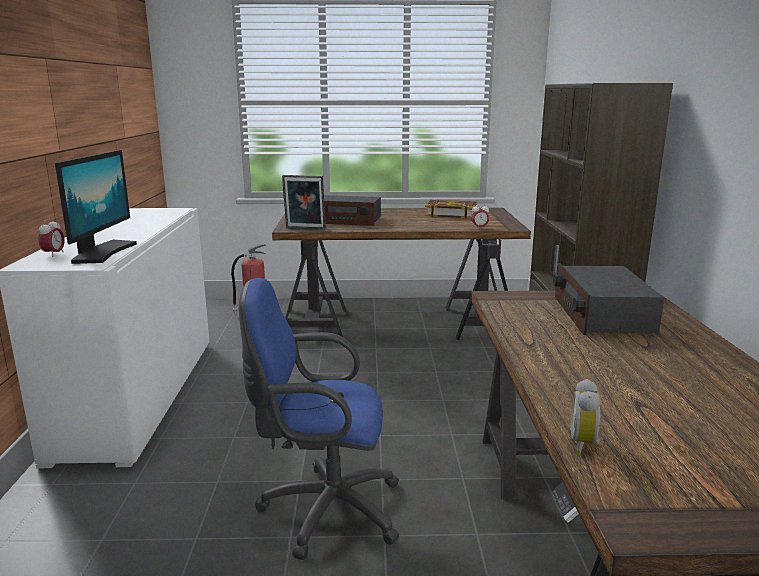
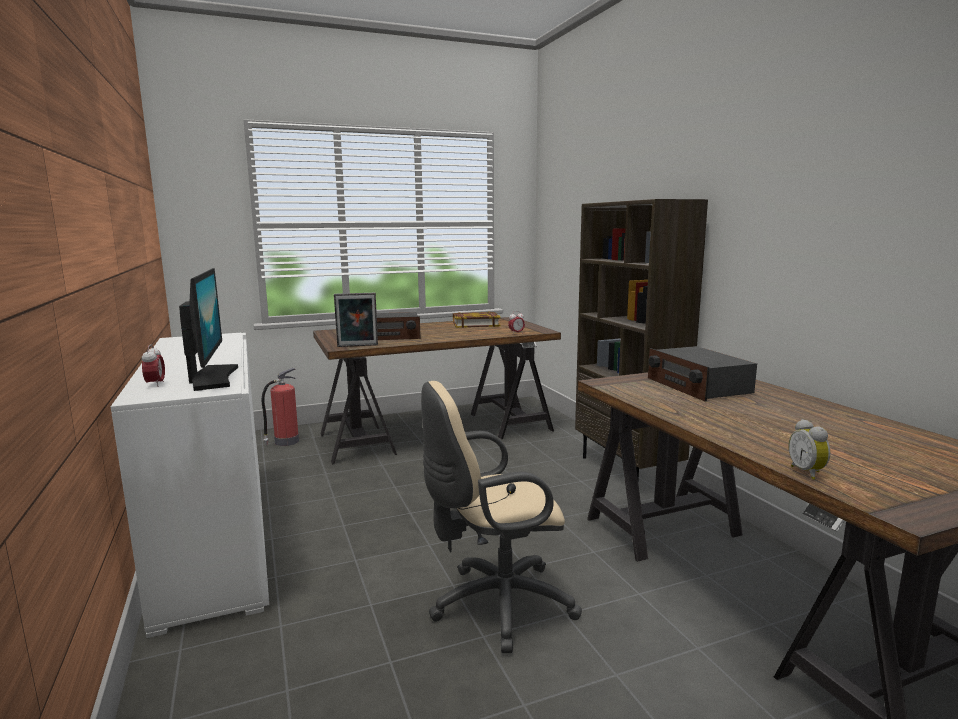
camera: 20 degrees left, 5 degrees down
(323, 510) = (495, 605): blue office chair -> beige office chair

